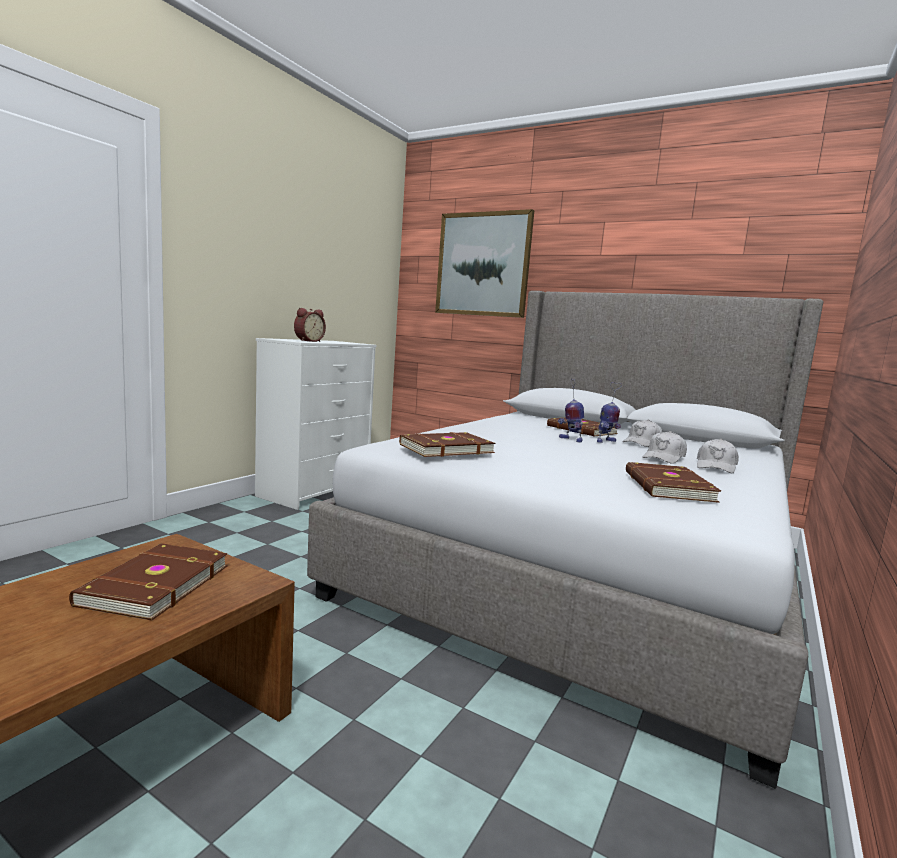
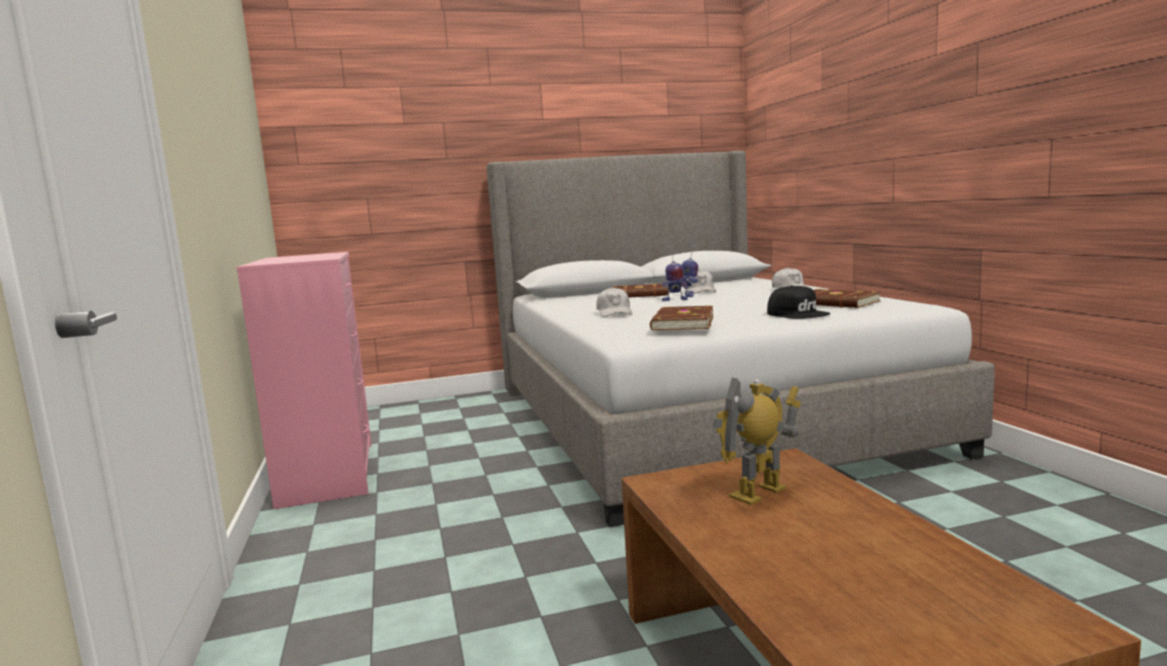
camera: 45 degrees left, 0 degrees up
(153, 585) = (759, 493): brown book -> toy robot
(308, 341) = (310, 258): alarm clock -> none
(315, 491) = (327, 473): white dresser -> pink dresser
(483, 264) = (401, 134): picture -> none
(574, 479) = (798, 314): none -> black cap
(664, 458) = (755, 293): white cap -> white cap (614, 313)

